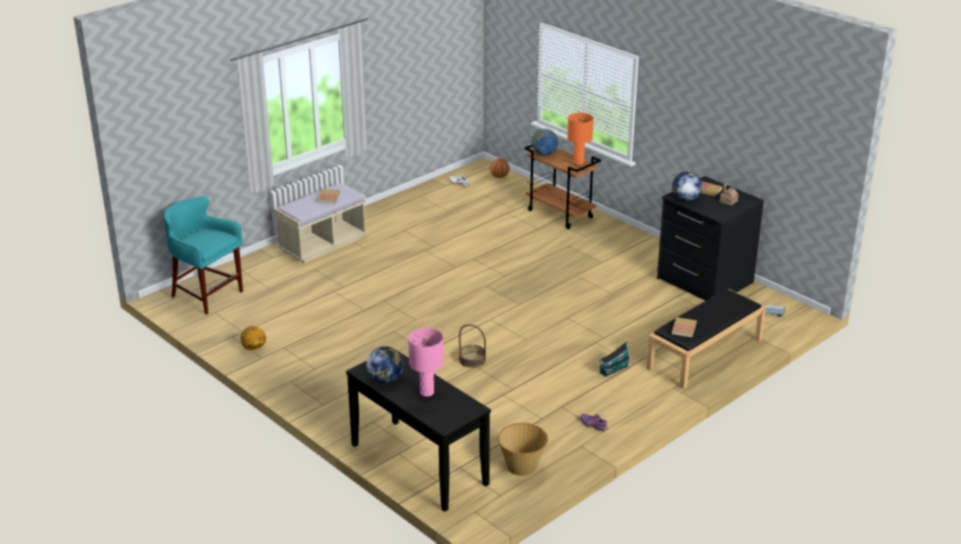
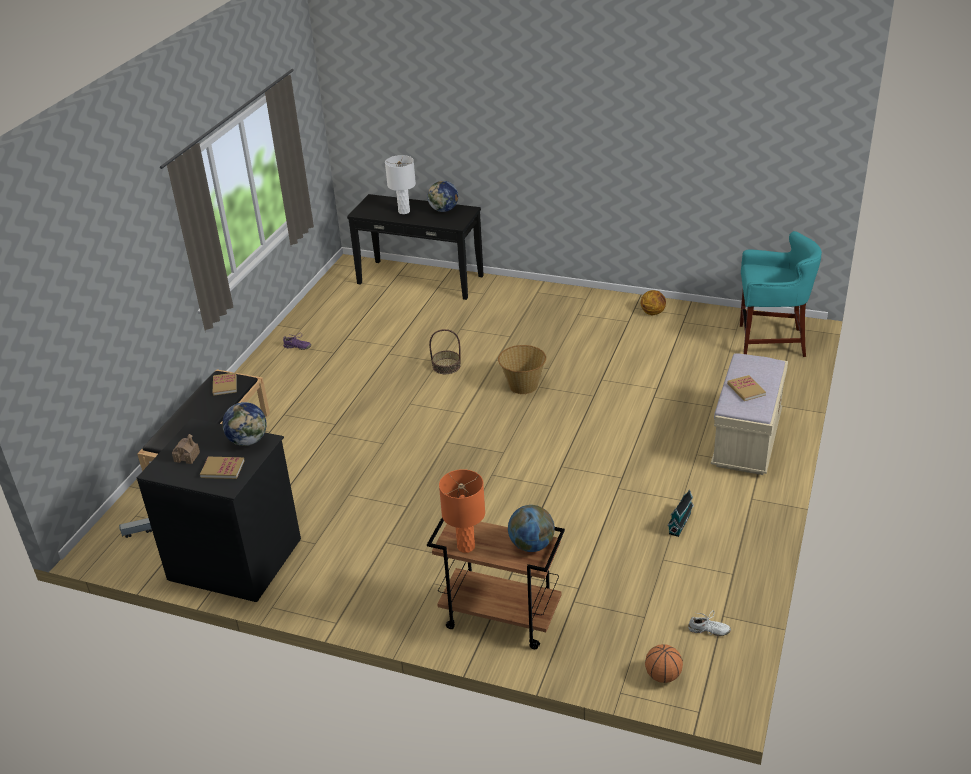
camera: 155 degrees right, 5 degrees up
(427, 392) = (404, 211): pink table lamp -> white table lamp
(522, 466) = (339, 301): basket -> basket (523, 386)
(613, 370) = (303, 401): toy house -> toy house (680, 522)

